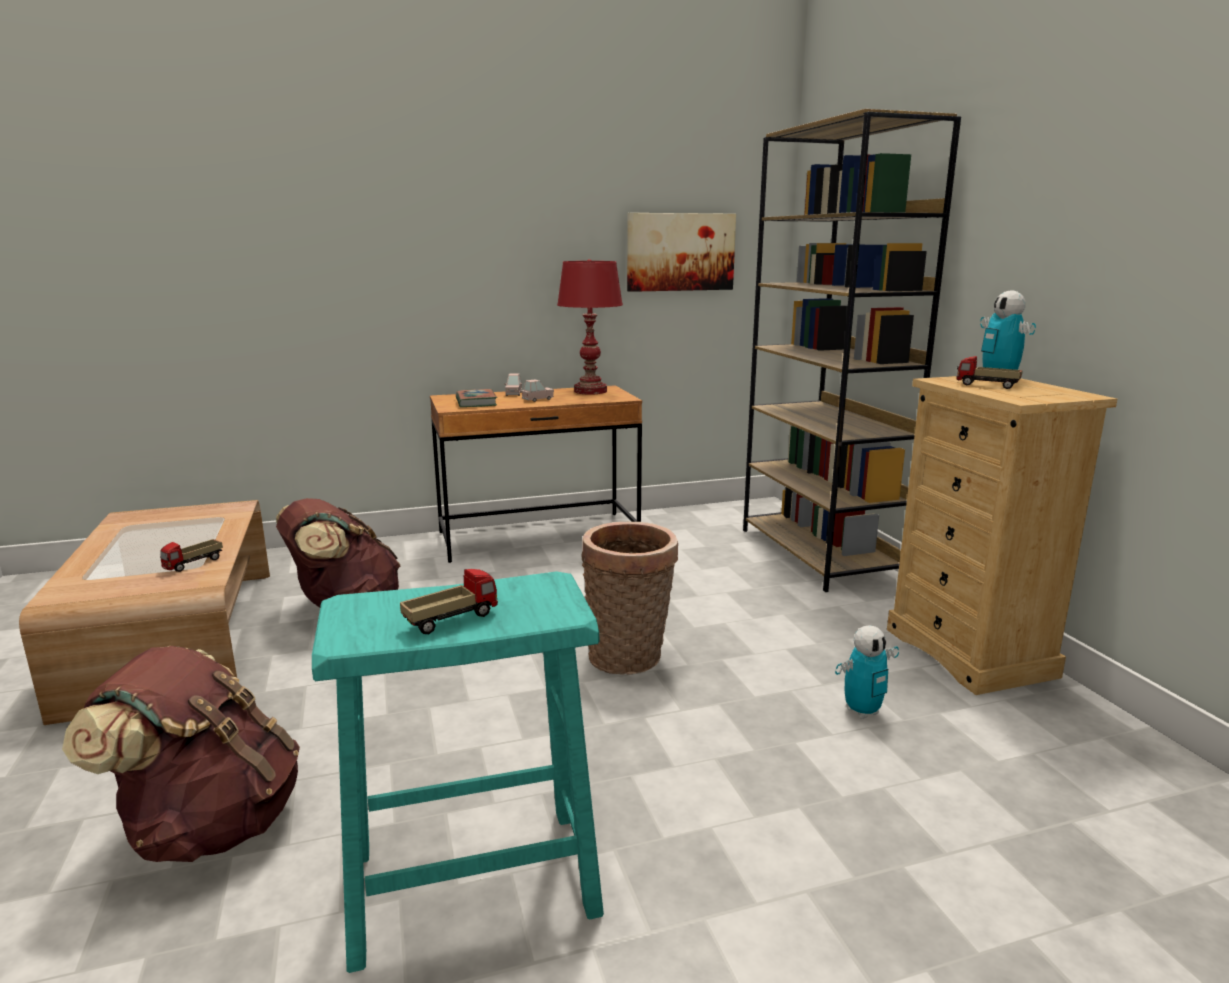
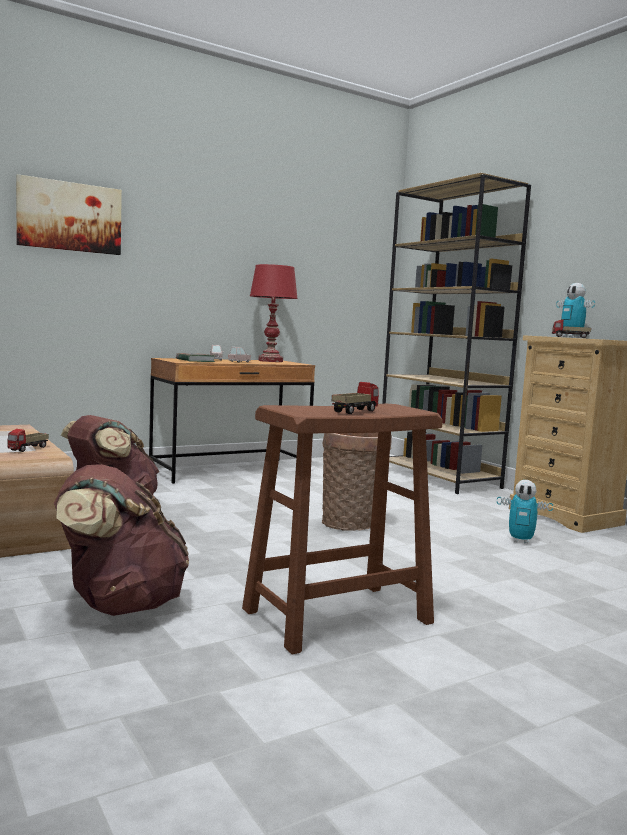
camera: 15 degrees left, 10 degrees down
(470, 882) = (336, 616): turquoise stool -> brown stool
(680, 252) = (329, 268): picture -> picture (69, 216)
(862, 711) = (521, 541): toy robot -> toy robot turned 60 degrees clockwise

